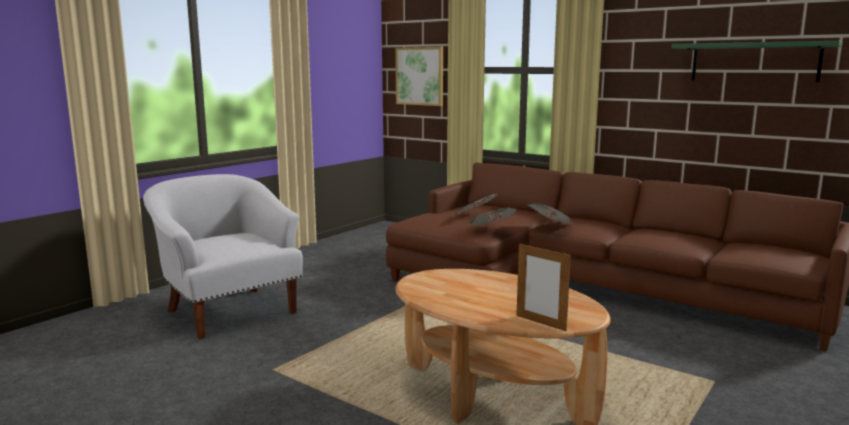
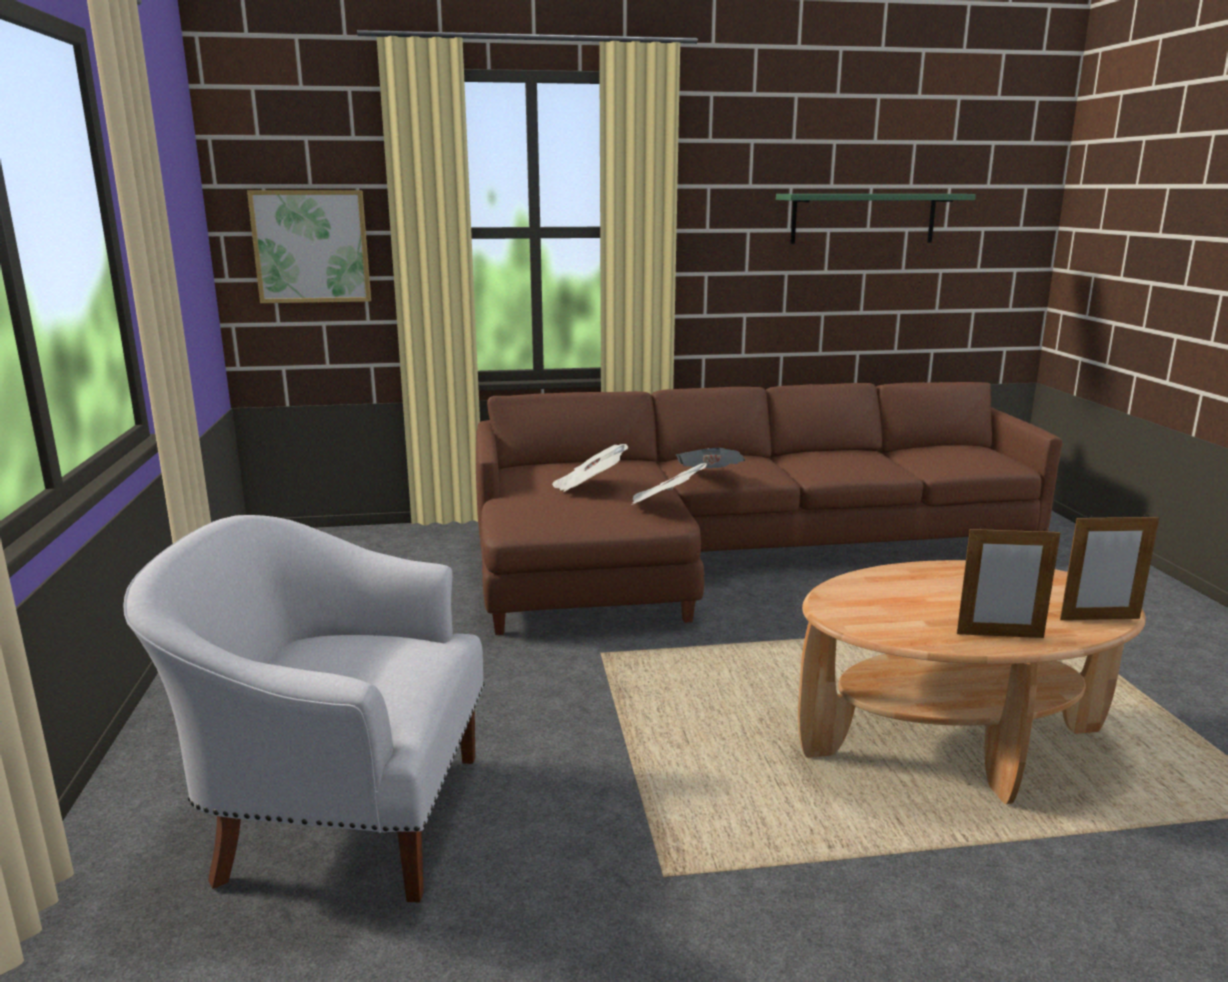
camera: 45 degrees left, 5 degrees up
(462, 308) = (999, 635): none -> picture frame

